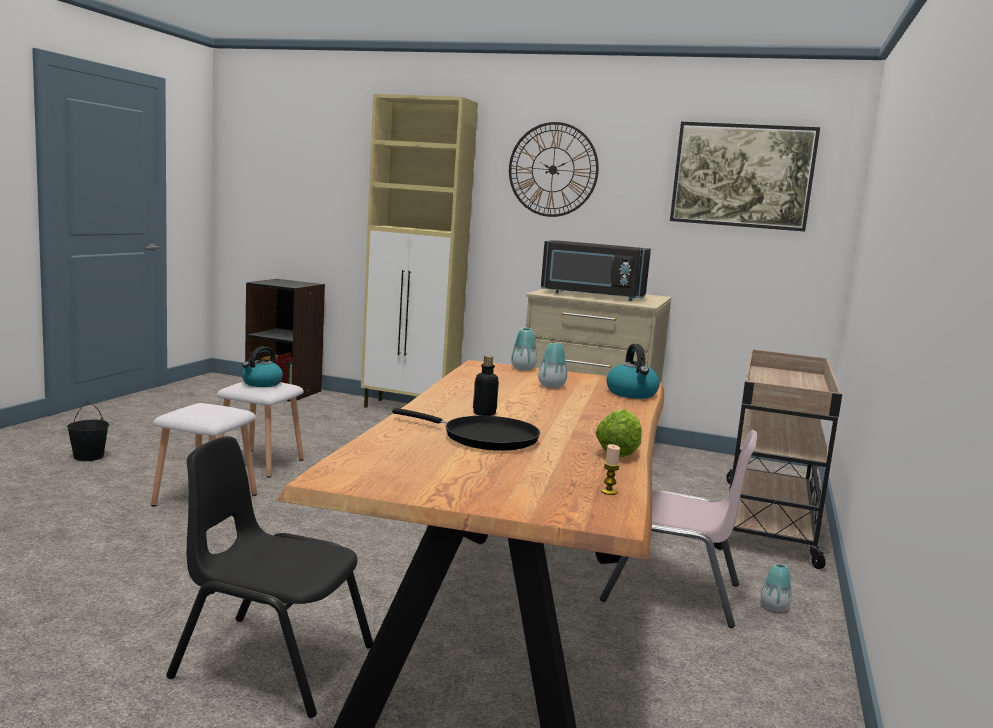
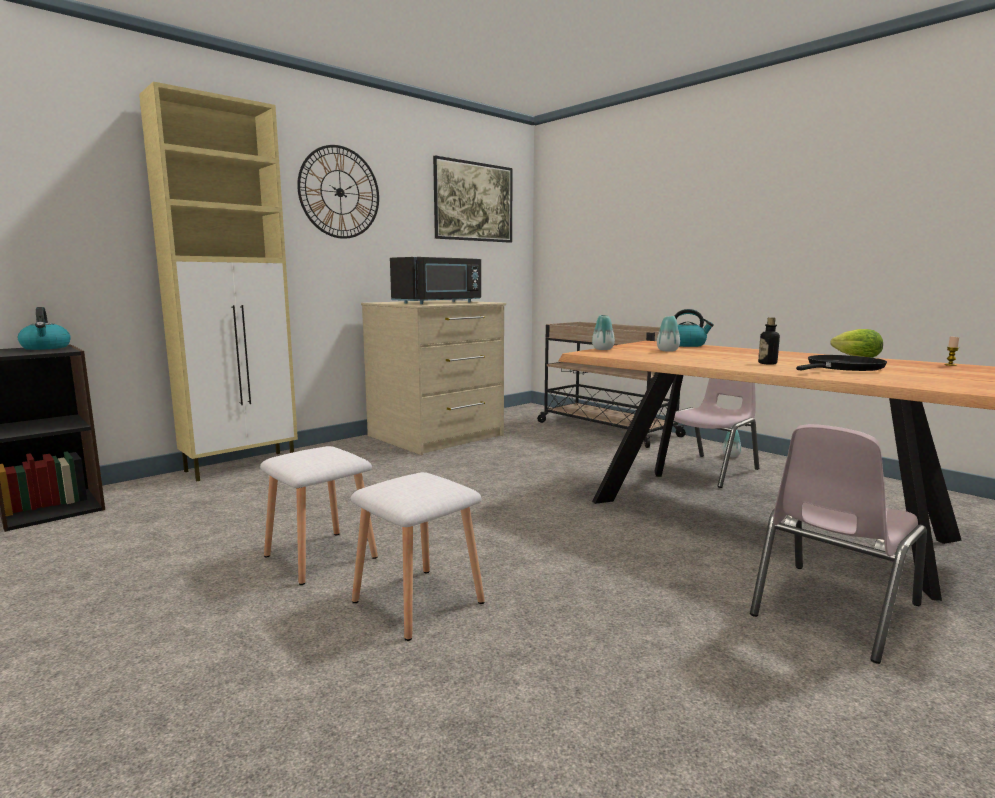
camera: 60 degrees left, 0 degrees up
(88, 457) = (118, 685): black bucket -> none
(261, 383) = (315, 454): kettle -> kettle (46, 348)
(272, 662) = (832, 609): black chair -> pink chair

